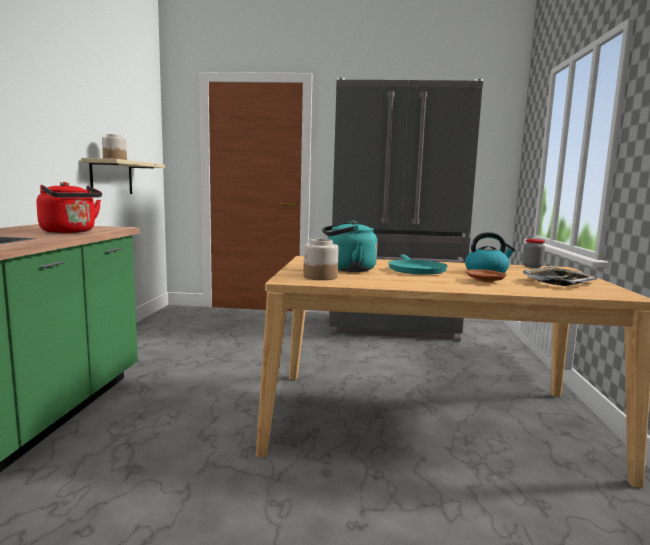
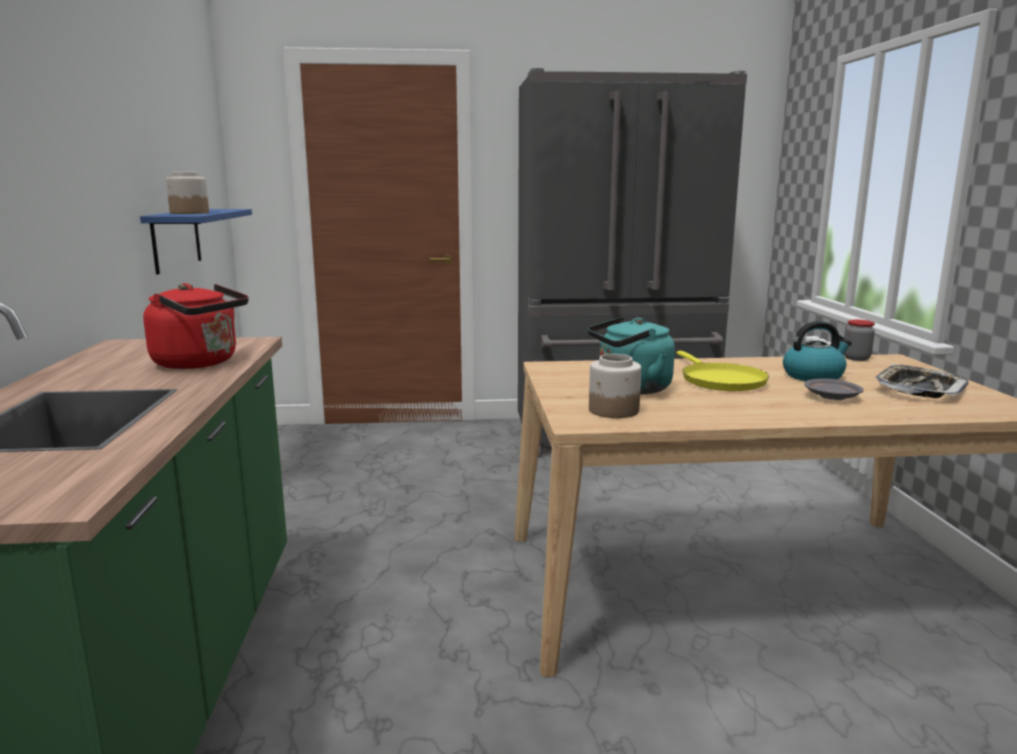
camera: 10 degrees left, 5 degrees up
(111, 177) = (176, 239): beige shelf -> blue shelf
(415, 270) = (720, 380): turquoise frying pan -> yellow frying pan
(485, 281) = (832, 397): brown plate -> grey plate

